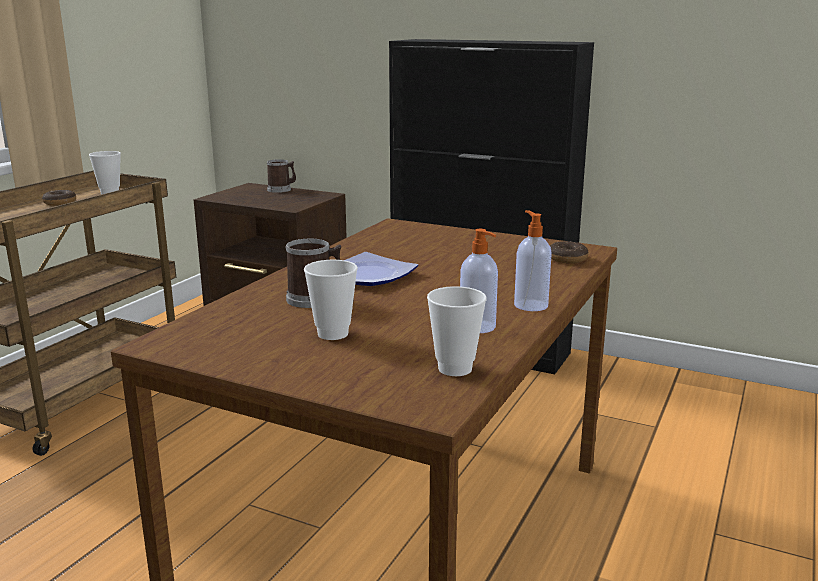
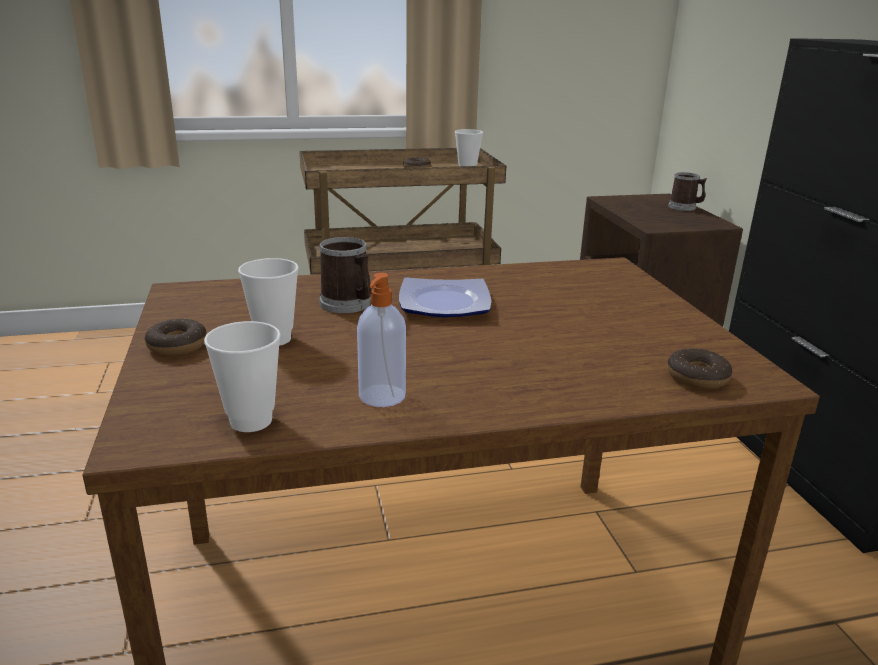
camera: 50 degrees right, 5 degrees up
(283, 366) = (177, 346): none -> donut
(530, 305) = (493, 404): soap dispenser -> none

